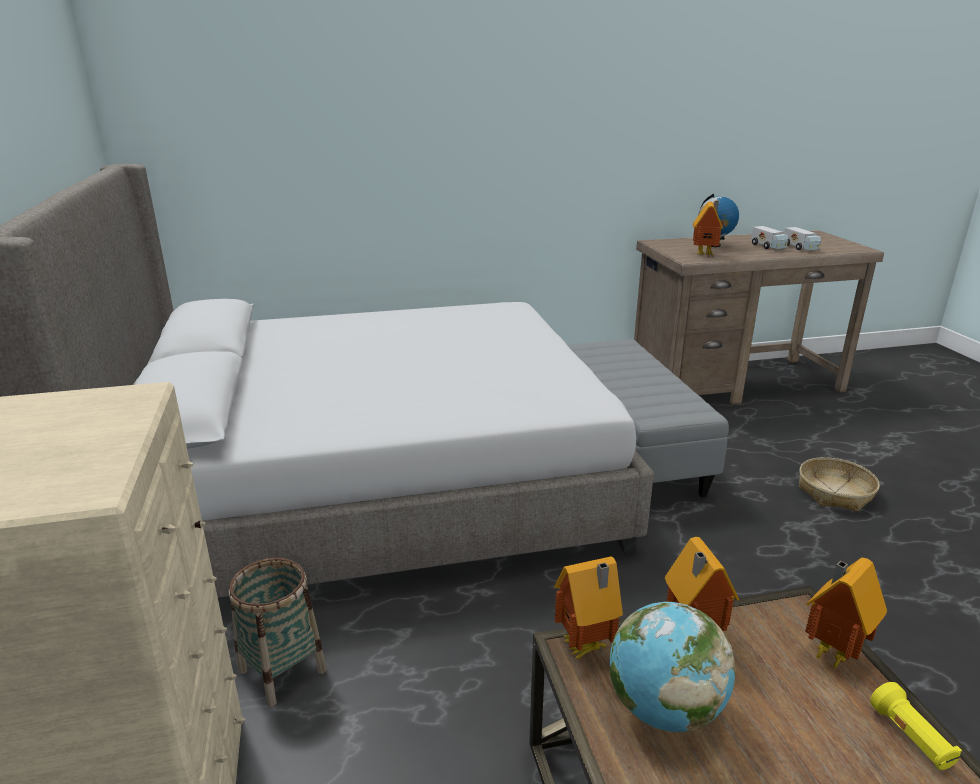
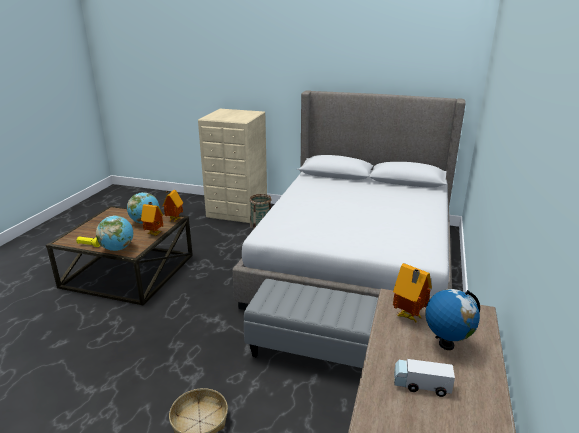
camera: 120 degrees right, 0 degrees up
(800, 248) = (401, 412): toy truck -> none
(830, 652) = (117, 248): toy house -> globe

